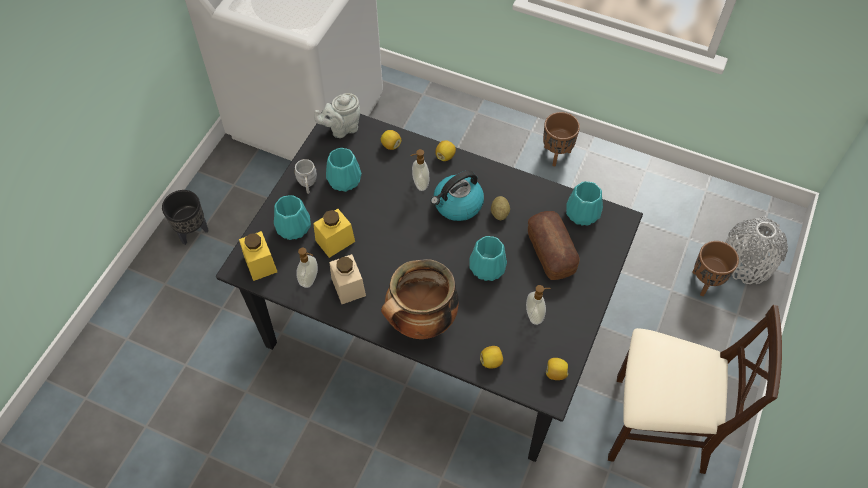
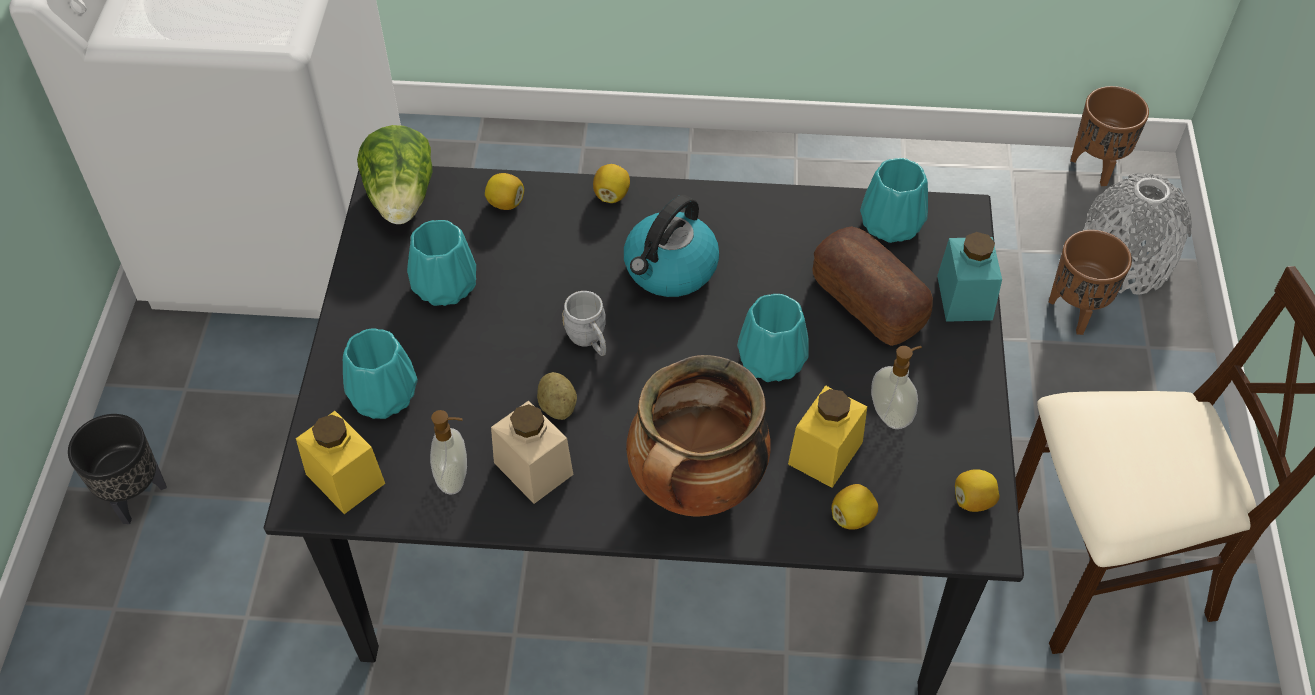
camera: 20 degrees left, 5 degrees down
(307, 184) = (378, 312): grey mug -> grey mug (589, 341)
(335, 241) = (473, 395): yellow jar -> yellow jar (825, 453)
(342, 128) = (402, 199): grey teapot -> lettuce
(420, 184) = (587, 253): soap dispenser -> none
(499, 213) = (750, 262): potato -> potato (557, 406)
(557, 154) = (748, 178): brown planter -> brown planter (1097, 166)
(602, 265) = (964, 297): none -> turquoise jar

